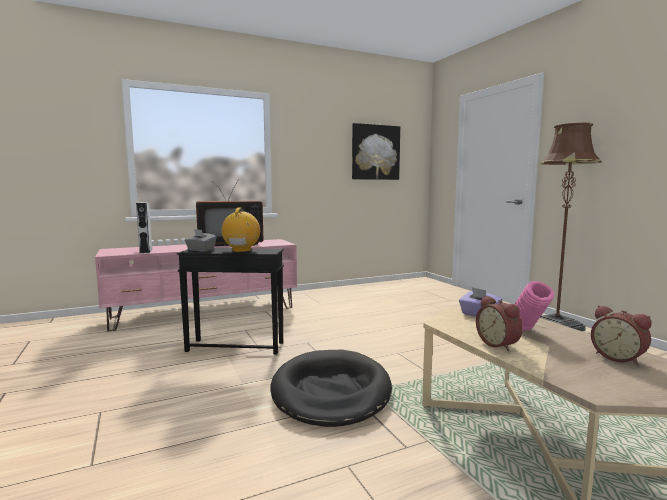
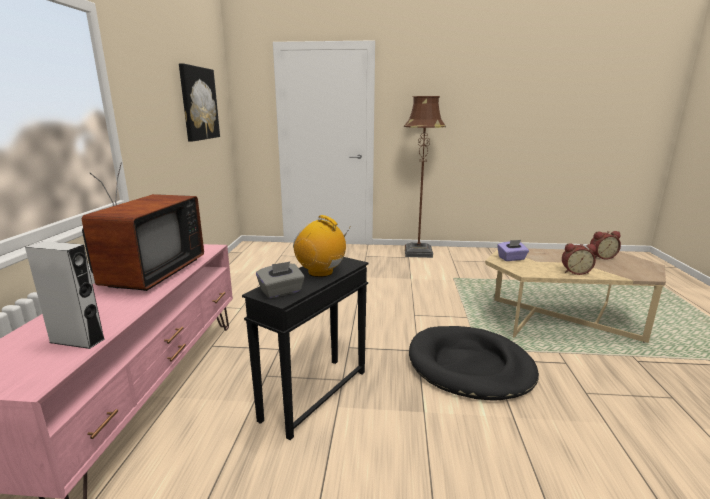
camera: 60 degrees left, 10 degrees up
(527, 332) = (553, 259): pink vase -> none

